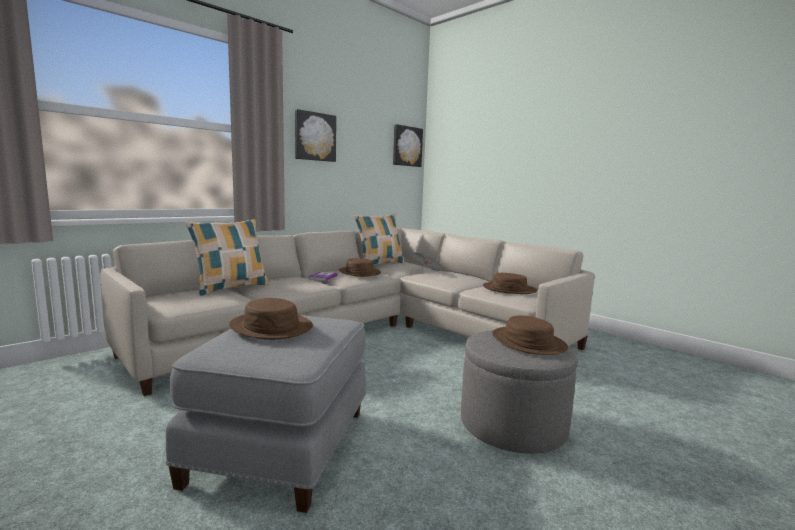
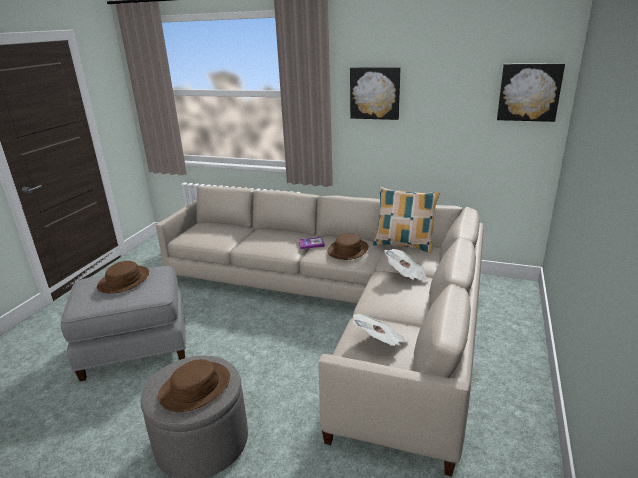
camera: 65 degrees right, 15 degrees up
(231, 288) = (242, 232): pillow -> none
(509, 289) = (380, 342): brown hat -> newspaper

